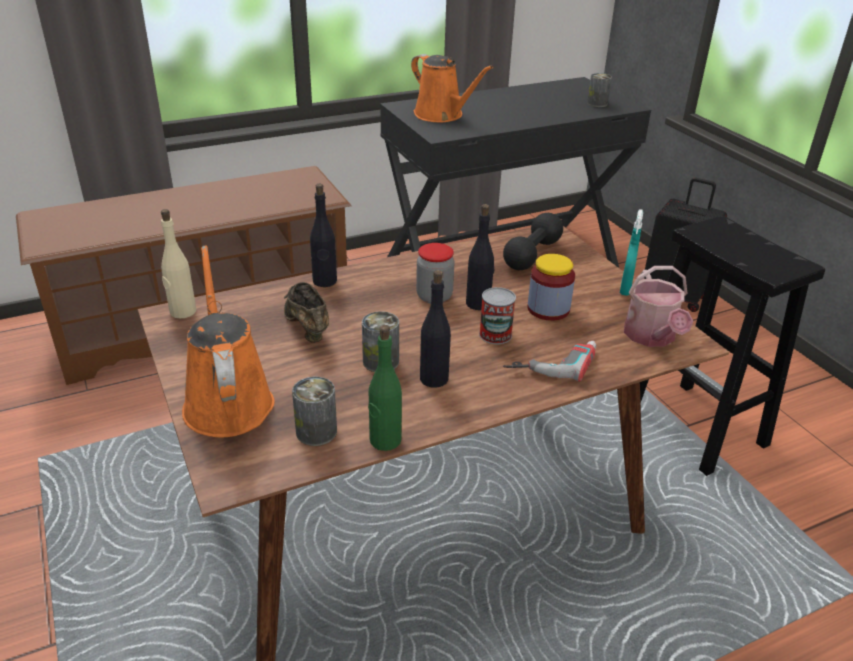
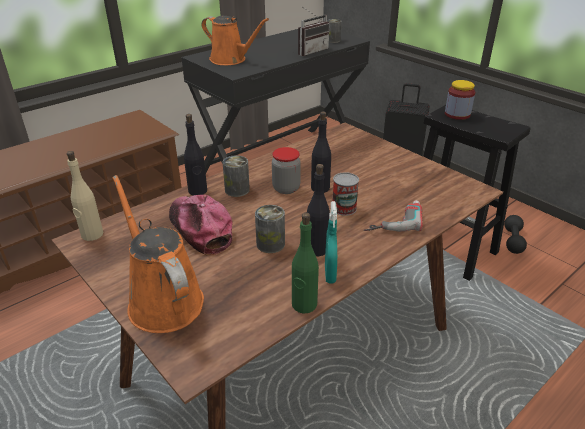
camera: 15 degrees left, 0 degrees up
(306, 327) = (200, 229): brown shoe -> cap
(316, 432) = (247, 310): can -> can (237, 190)
(532, 255) = (340, 147): black dumbbell -> black dumbbell (512, 241)
(548, 309) = (371, 183): jar -> jar (457, 114)
(556, 115) = (310, 51): none -> radio
(625, 289) = (414, 161): turquoise spray bottle -> turquoise spray bottle (330, 274)
(651, 337) = (449, 190): watering can -> none

